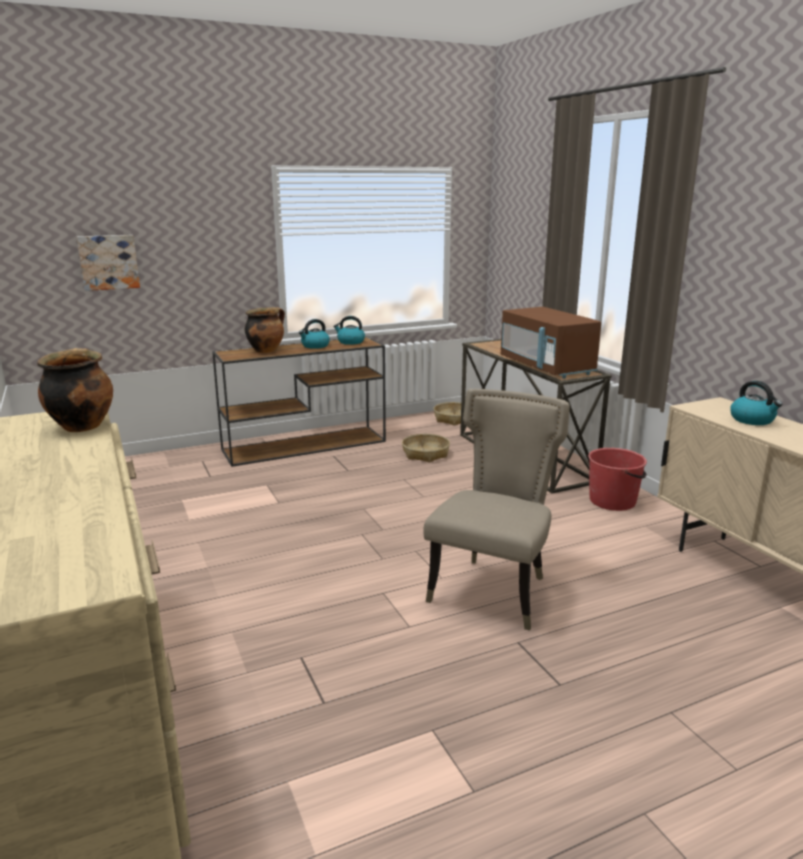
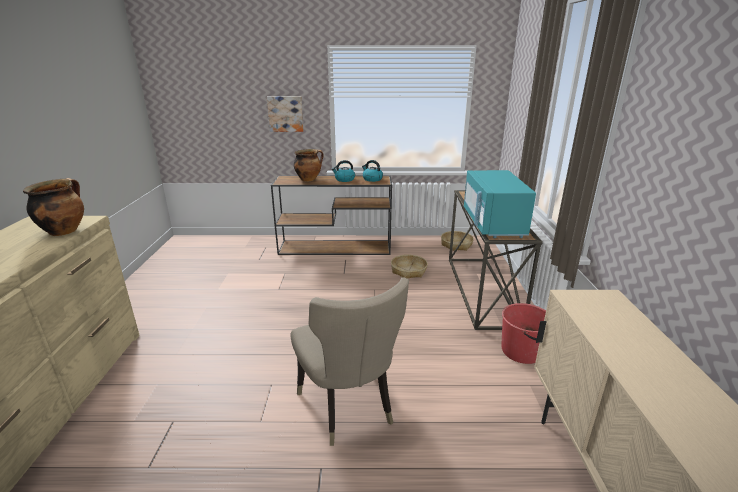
camera: 25 degrees right, 5 degrees up
(108, 262) = (218, 111): picture -> picture (285, 113)
(493, 589) = (349, 409): beige chair -> beige chair turned 105 degrees clockwise
(546, 367) = (492, 224): brown microwave -> turquoise microwave
(752, 420) = (620, 328): kettle -> none

